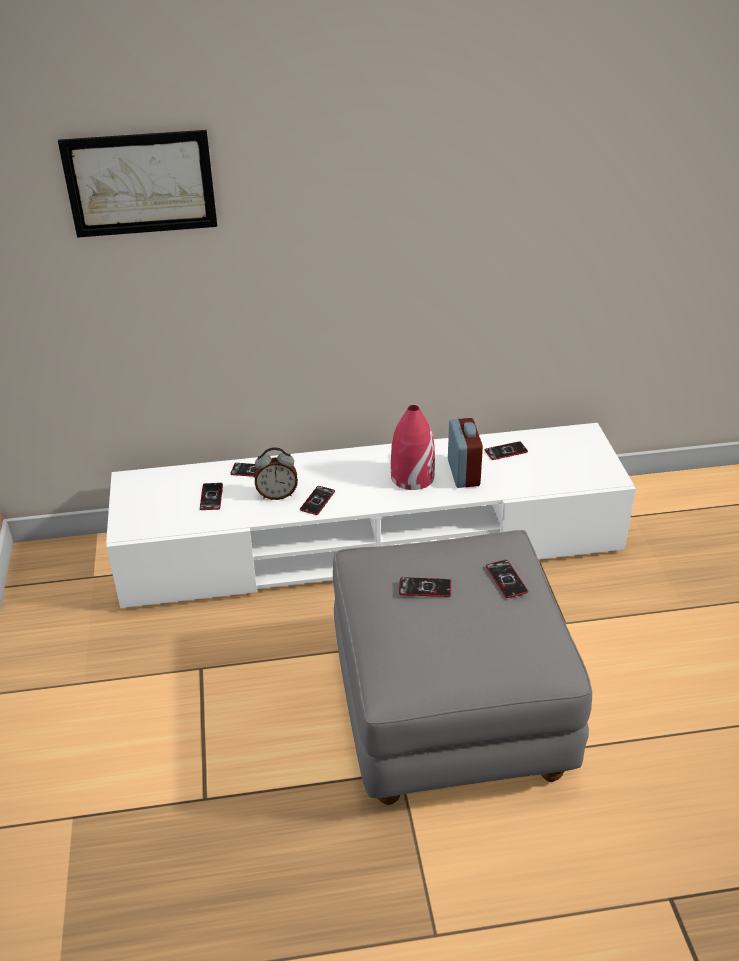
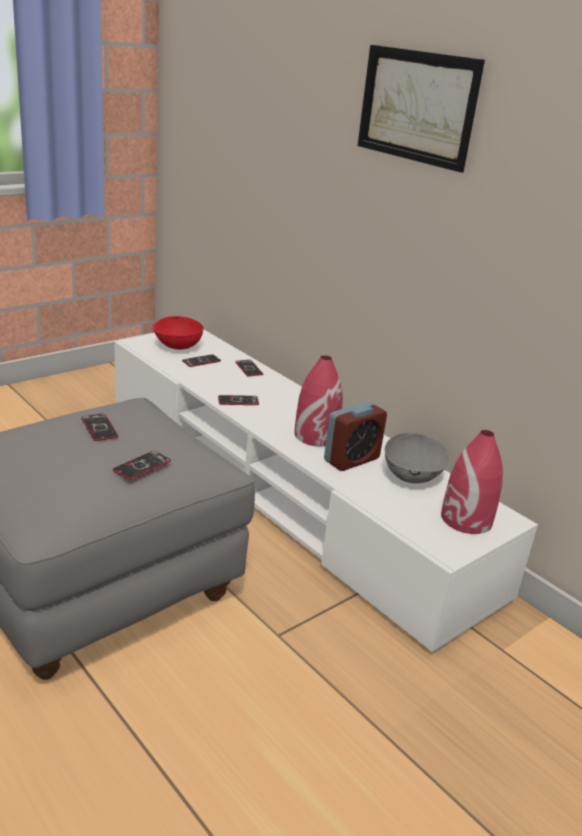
camera: 55 degrees right, 10 degrees down
(140, 183) = (252, 83): picture -> picture (417, 106)
(159, 502) = (177, 346): none -> red bowl
(277, 495) = (229, 384): alarm clock -> none
(506, 451) = (413, 476): phone -> grey bowl
(577, 452) = (466, 519): none -> red vase

